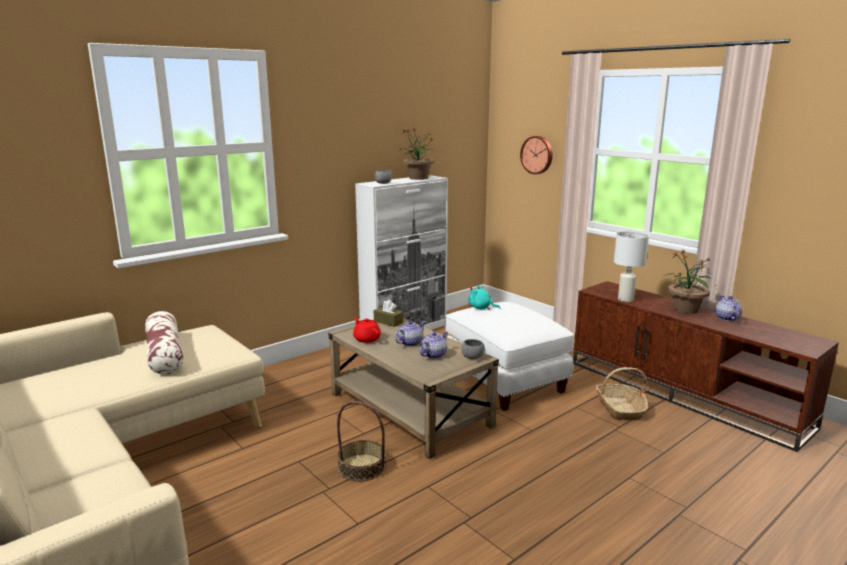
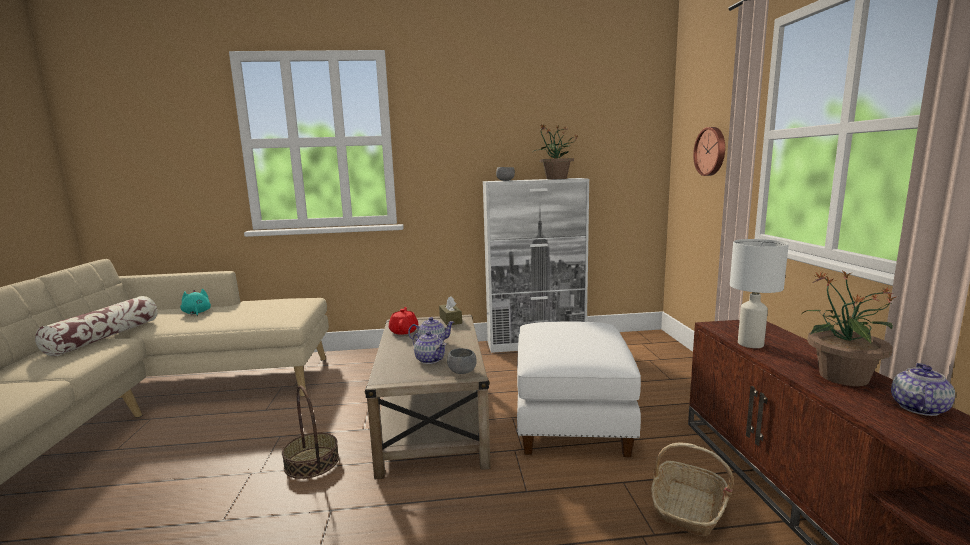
camera: 35 degrees right, 5 degrees down
(164, 354) = (245, 310): pillow -> pillow (105, 337)
(433, 355) = (430, 359): teapot -> teapot turned 60 degrees clockwise
(481, 308) = (555, 323): turquoise plush toy -> turquoise plush toy (196, 313)

